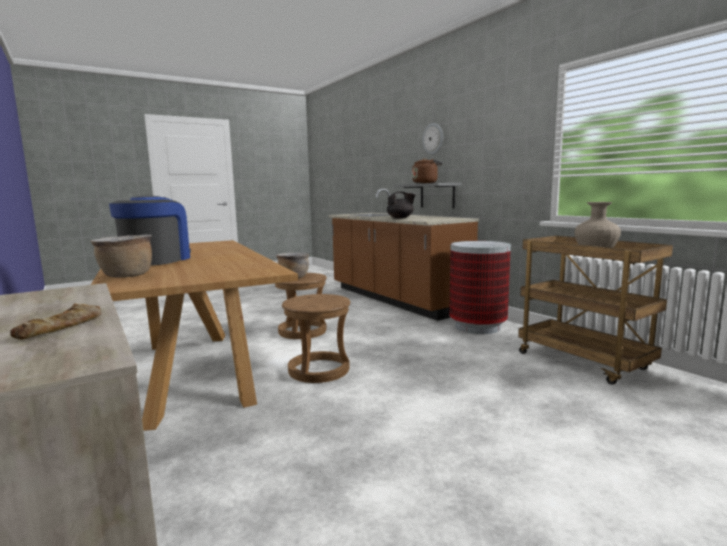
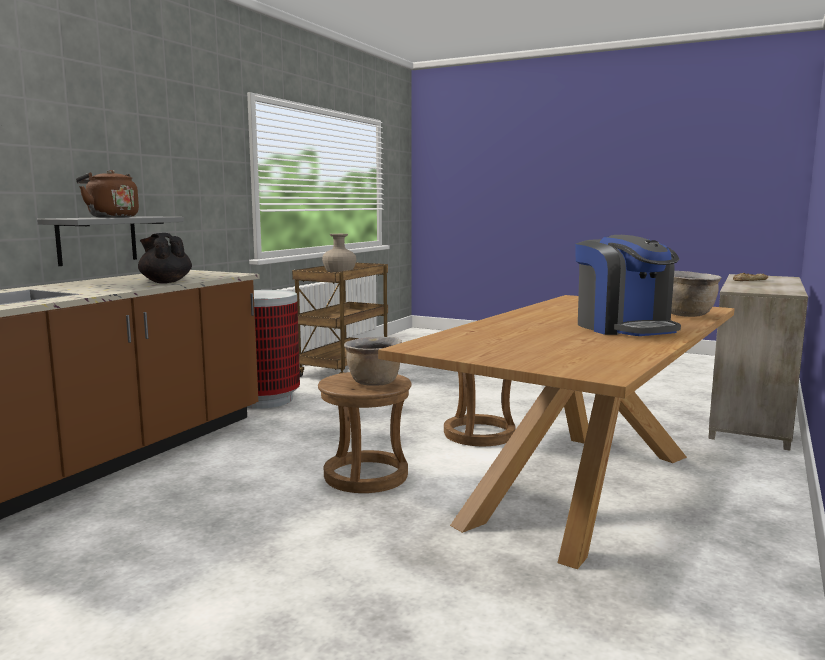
camera: 120 degrees left, 0 degrees up
(156, 260) = (624, 328): coffee machine -> coffee machine turned 90 degrees counterclockwise
(433, 139) = (77, 131): wall clock -> none

